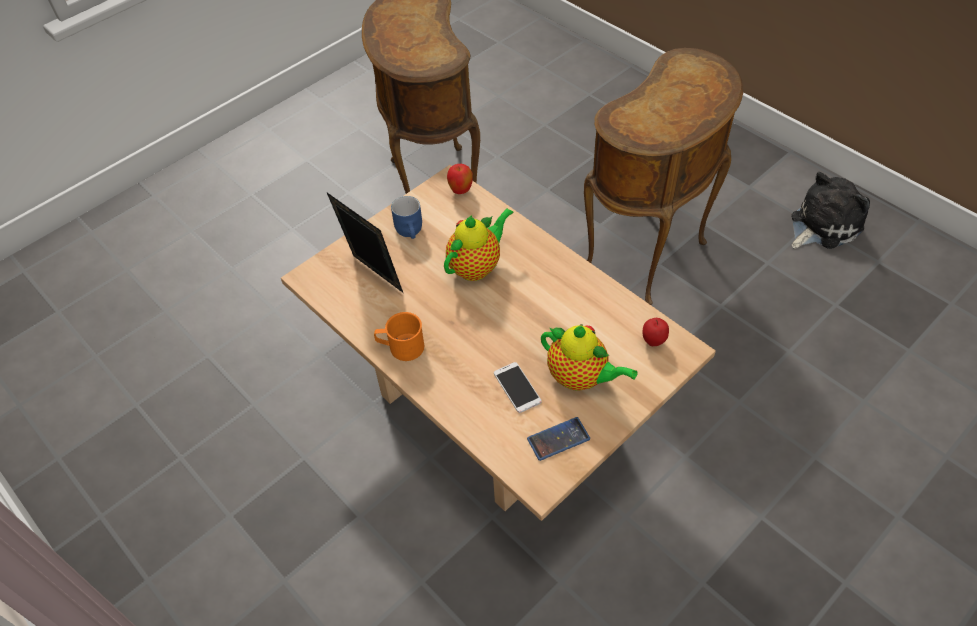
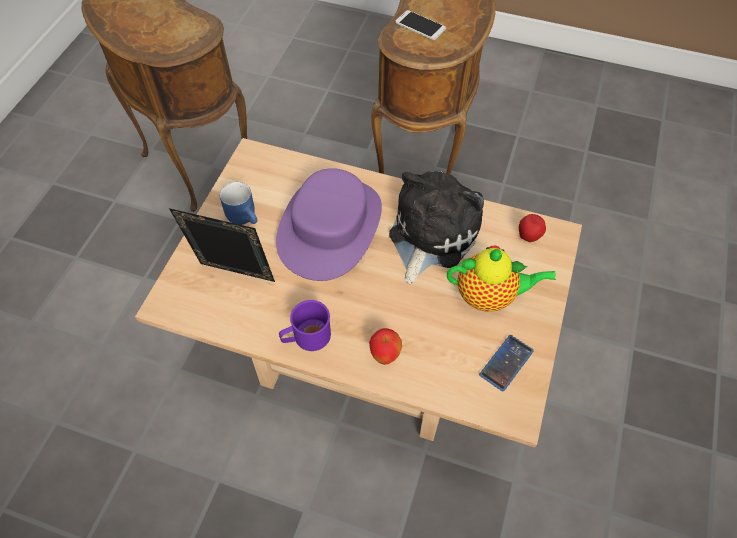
camera: 30 degrees left, 5 degrees up
(401, 347) = (306, 337): orange mug -> purple mug
(461, 191) = (269, 160): apple -> apple (385, 356)
(477, 266) = (330, 227): teapot -> purple hat
(517, 387) = (440, 330): phone -> phone (420, 25)
(822, 225) = (540, 89): plush toy -> plush toy (430, 235)

